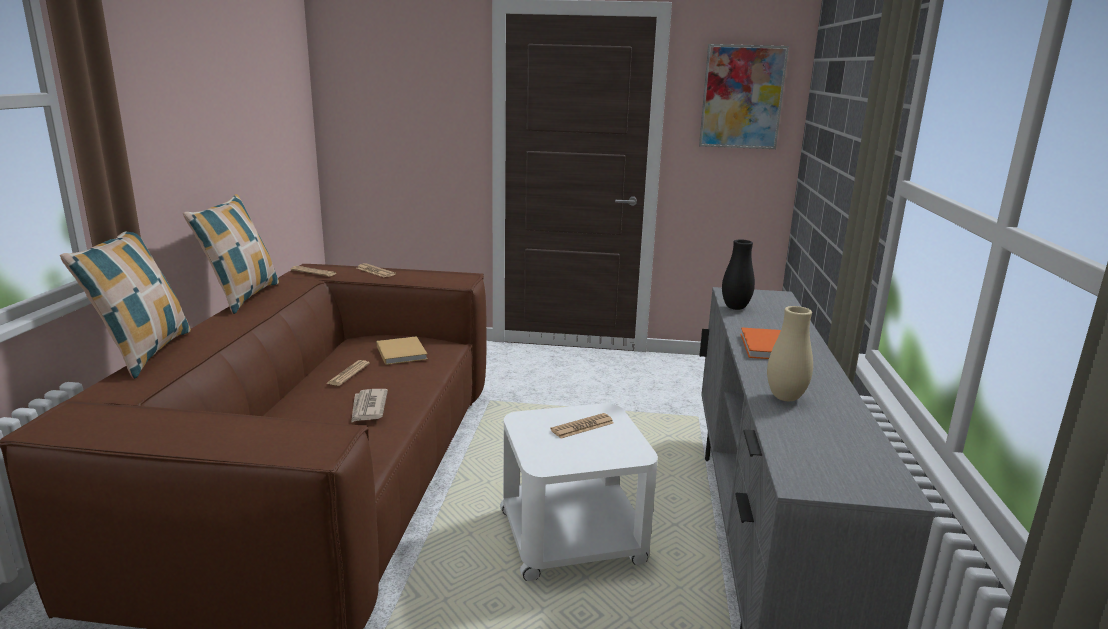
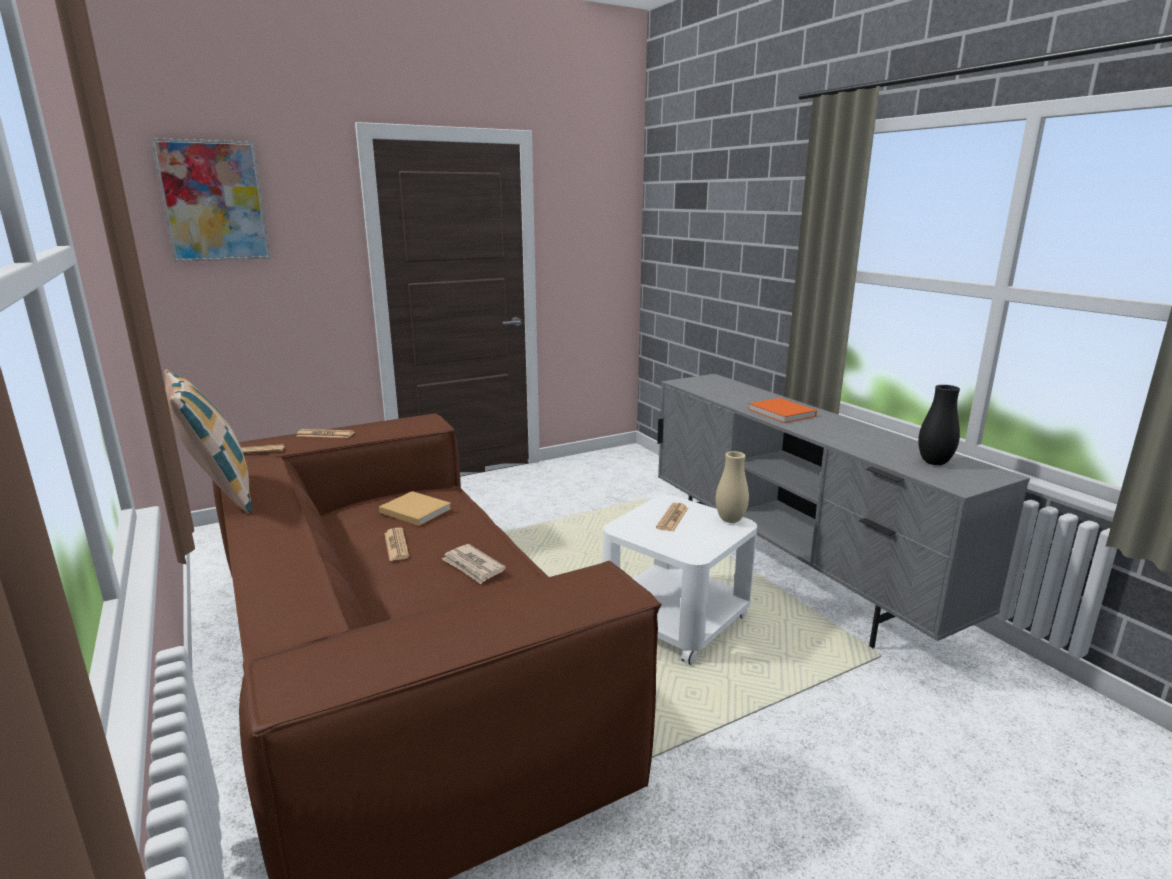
camera: 35 degrees left, 0 degrees up
(144, 353) = (230, 583): pillow -> none
(735, 308) = (707, 392): black vase -> black vase (934, 463)
(742, 97) = (595, 217): picture -> picture (213, 201)
(785, 397) = (853, 441): beige vase -> beige vase (730, 520)

